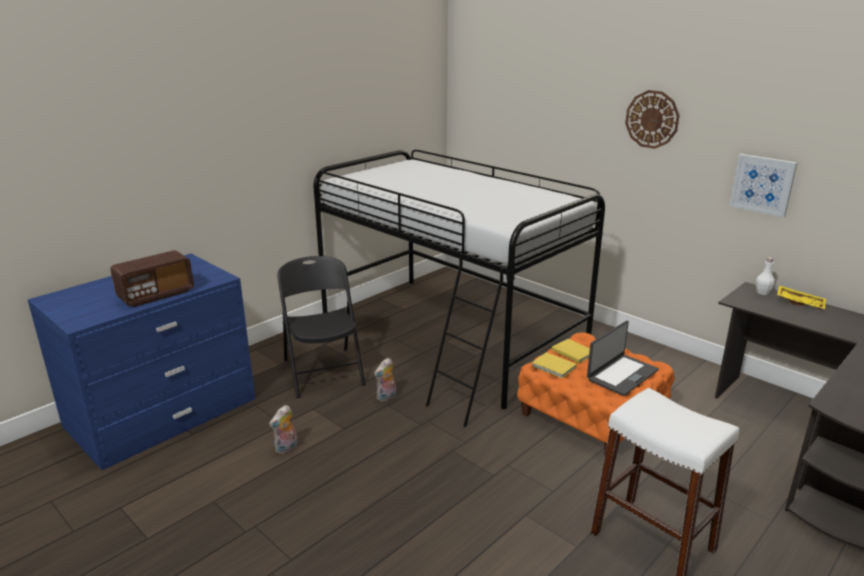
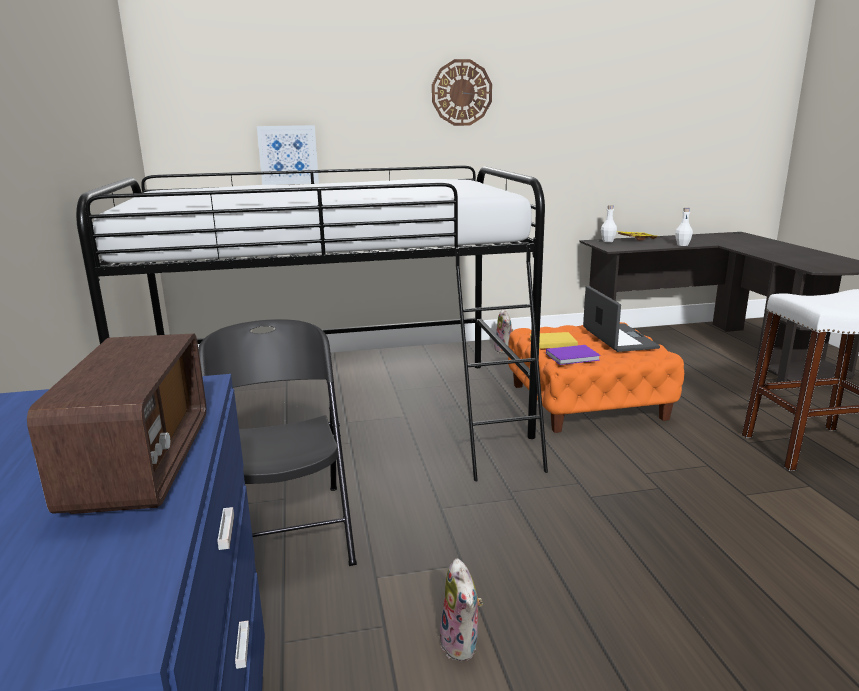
camera: 55 degrees left, 5 degrees down
(323, 372) = (285, 533): black chair -> black chair turned 60 degrees clockwise
(386, 397) = (422, 502): plush toy -> plush toy (504, 350)
(554, 367) = (574, 357): yellow book -> purple book
(762, 184) = (578, 141): picture -> picture (288, 155)
(818, 326) = (682, 245): none -> white bottle

